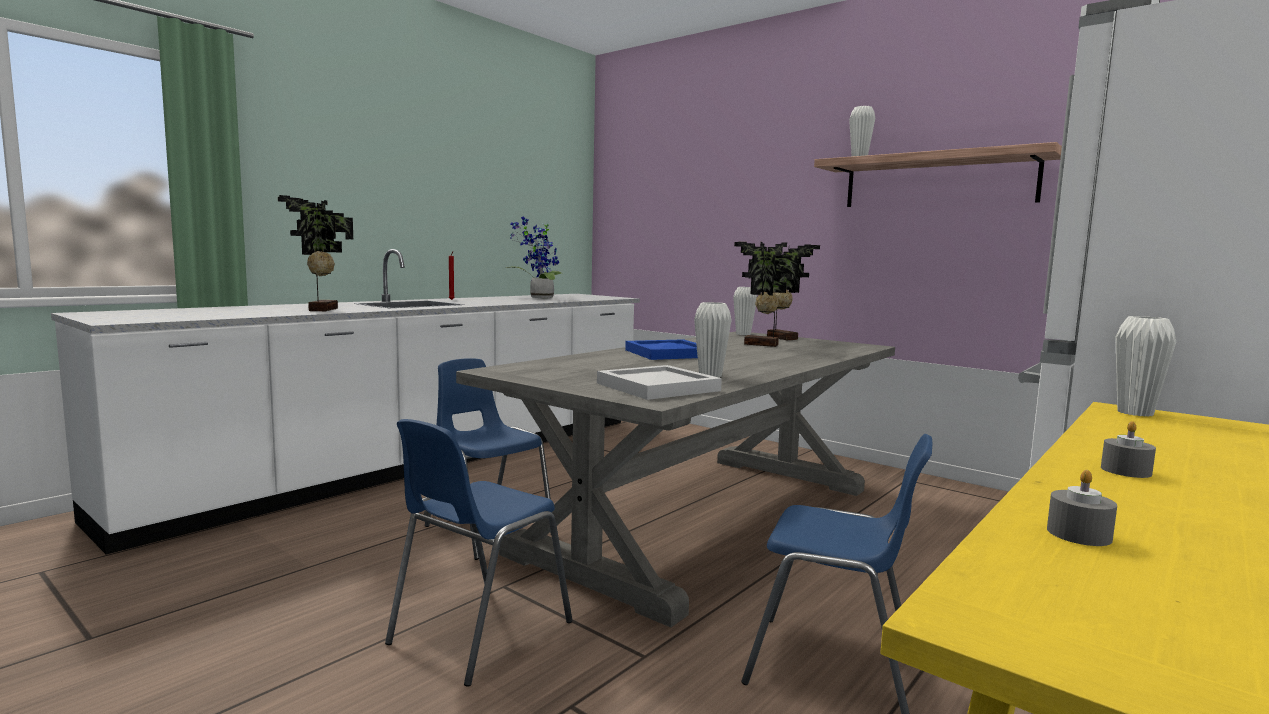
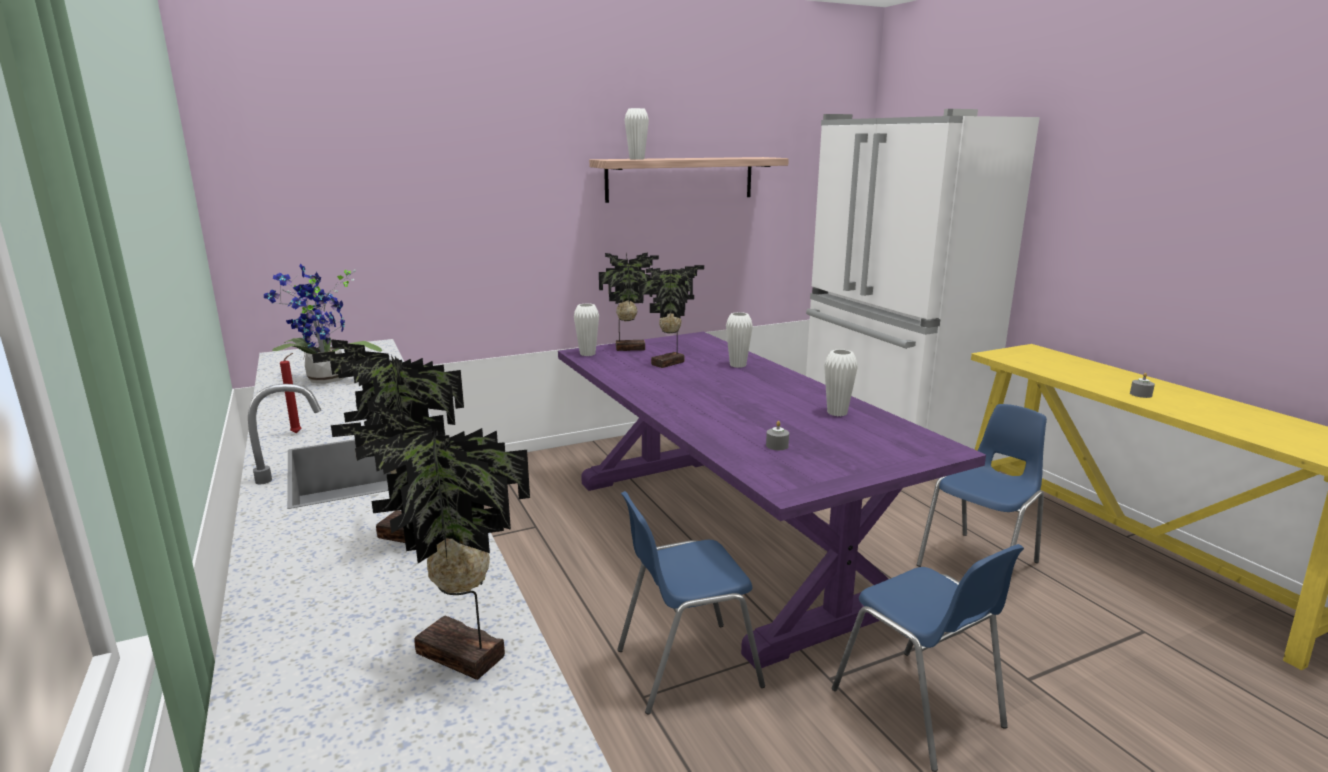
camera: 65 degrees left, 10 degrees up
(196, 315) = (458, 659): none -> potted plant
(658, 386) = (888, 438): white tray -> none
(667, 353) = (706, 404): blue tray -> none
(707, 519) = (727, 536): grey dining table -> purple dining table
(1078, 534) = (1252, 430): grey candle -> grey candle (777, 446)
(1135, 413) = (1005, 355): white vase -> white vase (738, 365)

